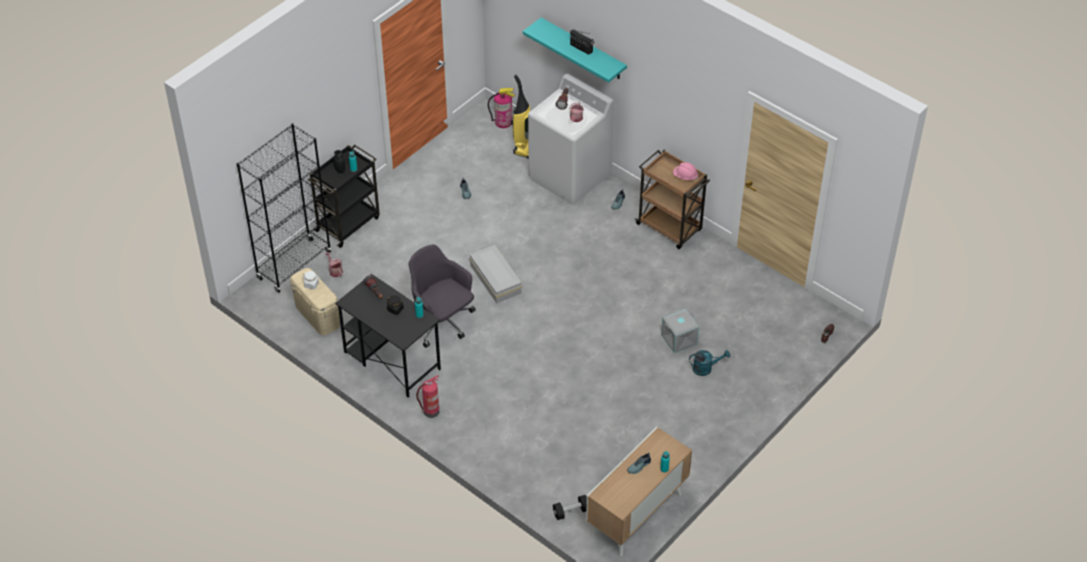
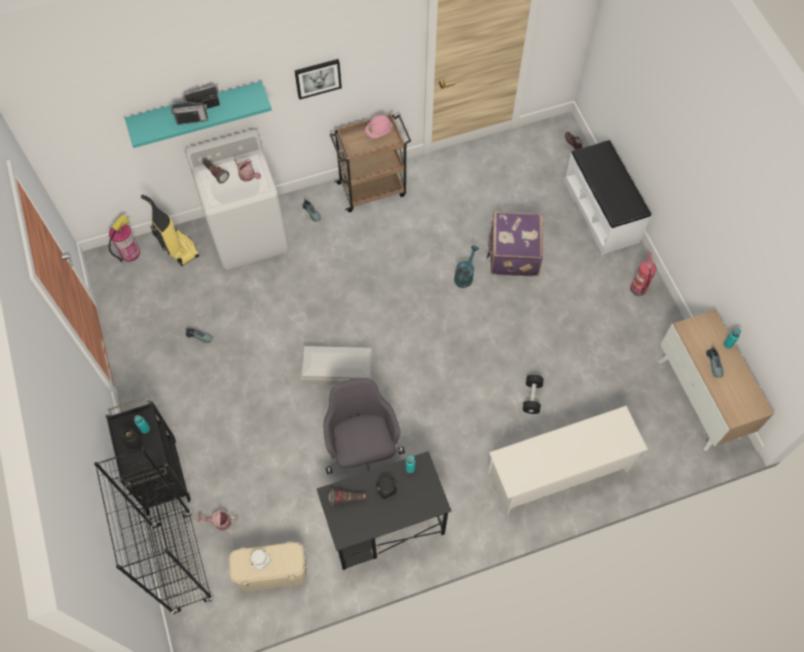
camera: 60 degrees left, 15 degrees up
(430, 412) = (476, 521): fire extinguisher -> fire extinguisher (638, 289)
(442, 322) = (362, 449): grey office chair -> grey office chair turned 90 degrees clockwise
(505, 446) = (558, 471): none -> white shoe rack
(565, 48) = (192, 119): none -> radio
(571, 512) = (669, 454): black dumbbell -> black dumbbell (532, 397)
(663, 96) = (318, 78): none -> picture
(679, 340) = (512, 254): grey storage box -> purple suitcase
(706, 368) = (558, 252): turquoise watering can -> turquoise watering can (465, 275)
(771, 381) = (601, 211): none -> white bench

